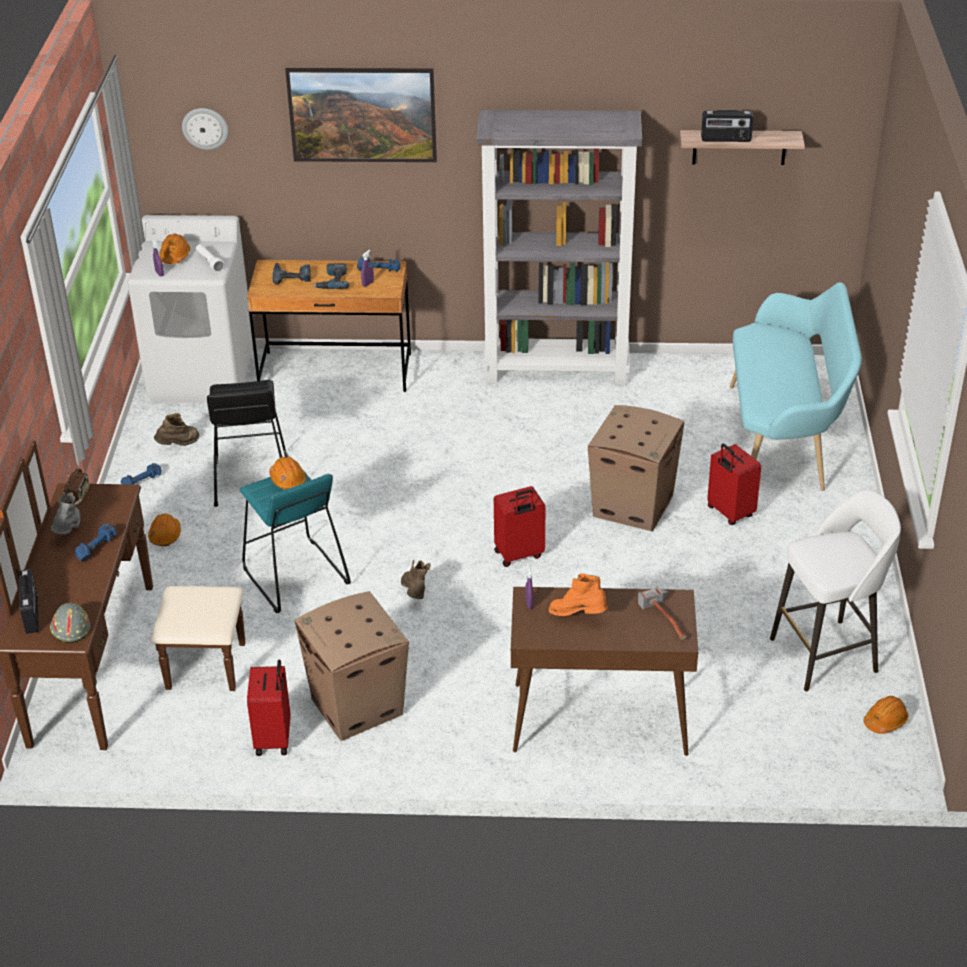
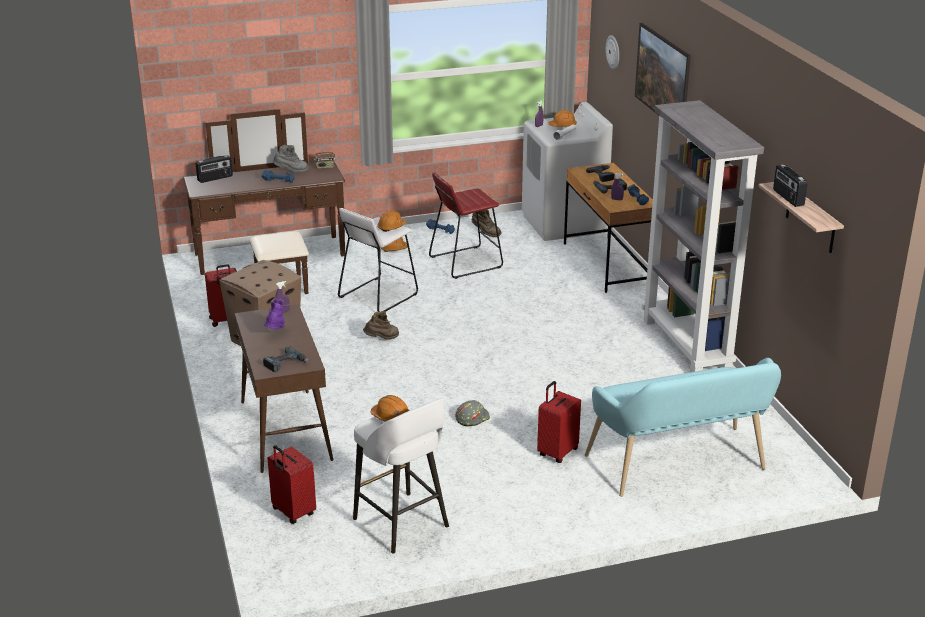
camera: 70 degrees right, 10 degrees down
(70, 627) = (207, 189): grey hard hat -> grey hard hat (472, 418)
(251, 480) = (465, 262): black stool -> red stool
(294, 576) = (378, 296): turquoise stool -> white stool
(519, 555) = (446, 369): red suitcase -> red suitcase (292, 512)
(578, 616) = (276, 330): orange boot -> purple boot
(633, 505) = (536, 407): cardboard box -> none
(668, 619) = (286, 364): hammer -> power drill
(885, 721) = (334, 564): orange hard hat -> orange hard hat (391, 417)

